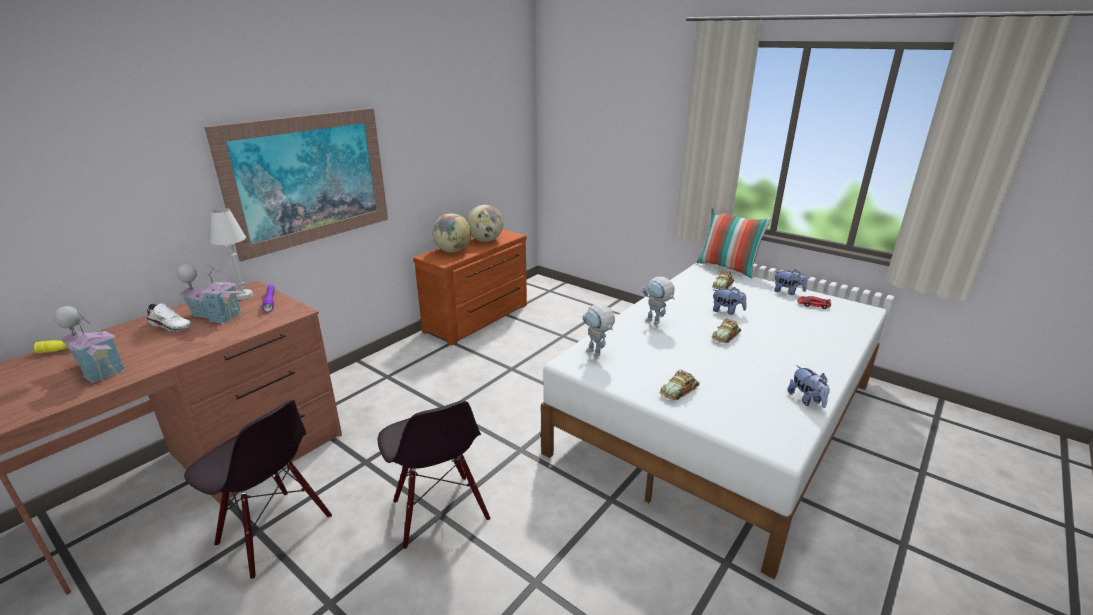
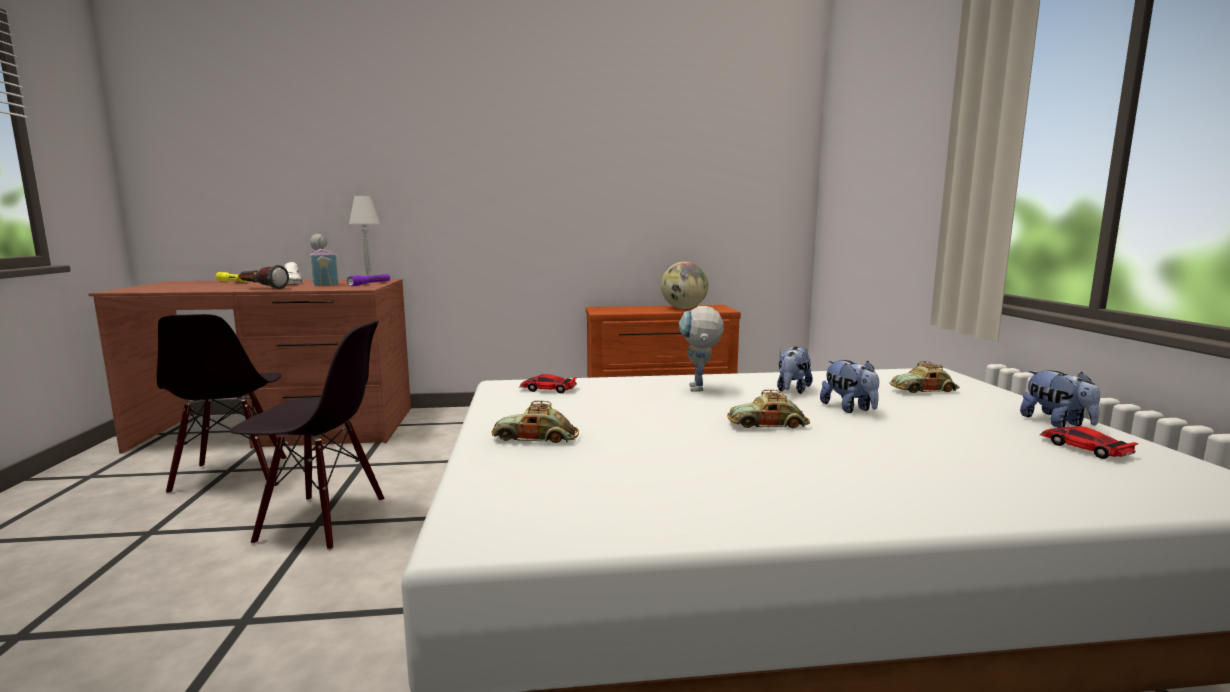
camera: 45 degrees right, 15 degrees down
(99, 369) = (208, 287): toy house -> none
(189, 348) = (262, 288): none -> flashlight
(309, 180) = (472, 193): picture -> none
(439, 511) = (322, 521): black chair -> black chair turned 105 degrees counterclockwise
(453, 251) = (630, 308): globe -> none
(597, 354) = (547, 389): toy robot -> toy car
(728, 268) = (992, 380): pillow -> none
(806, 400) = (689, 520): plush toy -> plush toy (792, 390)

